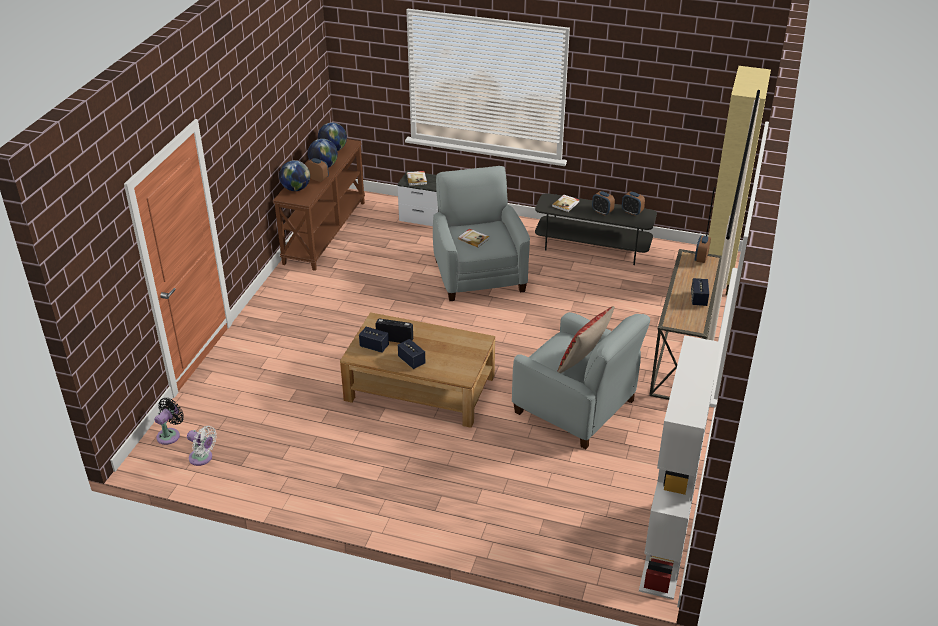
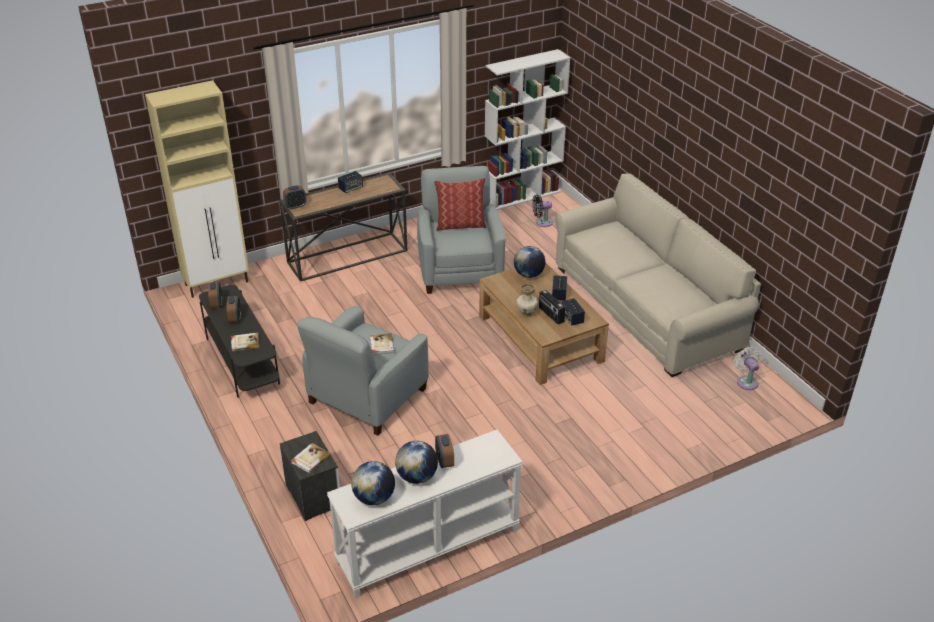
camera: 135 degrees left, 0 degrees up
(170, 435) = (760, 413): black fan -> black fan (542, 222)
(296, 189) = (483, 461): globe -> globe (528, 274)
(324, 232) = (428, 548): brown console table -> white console table
(362, 481) = (647, 307): none -> beige sofa
(414, 328) = (526, 314): none -> vase

